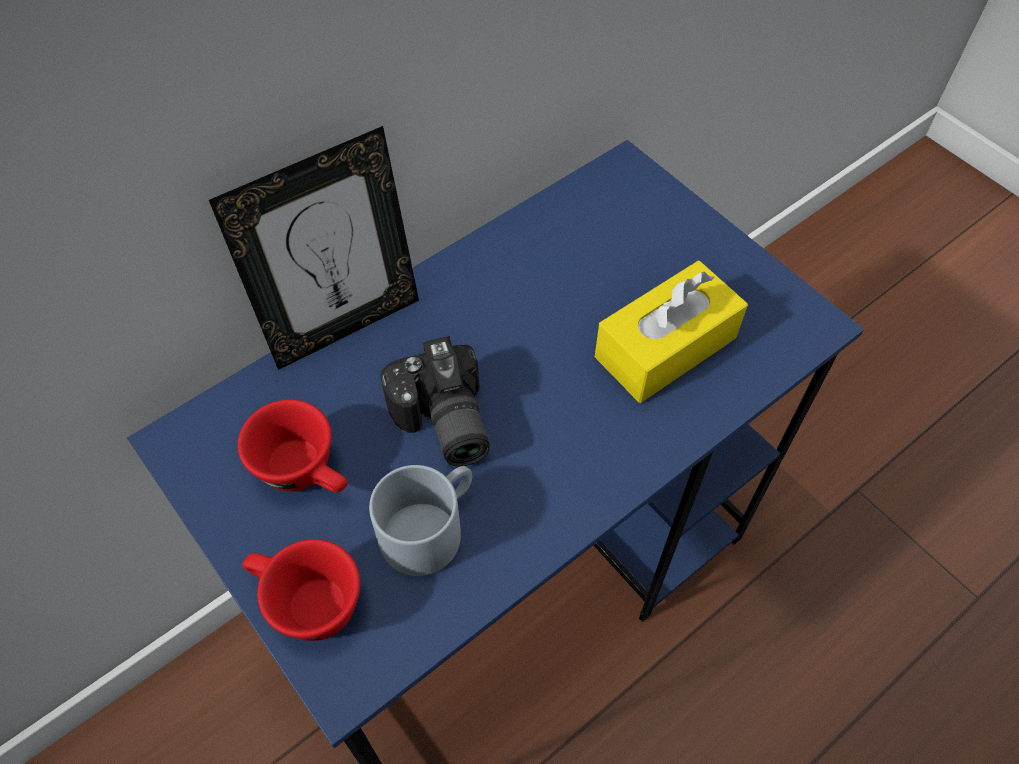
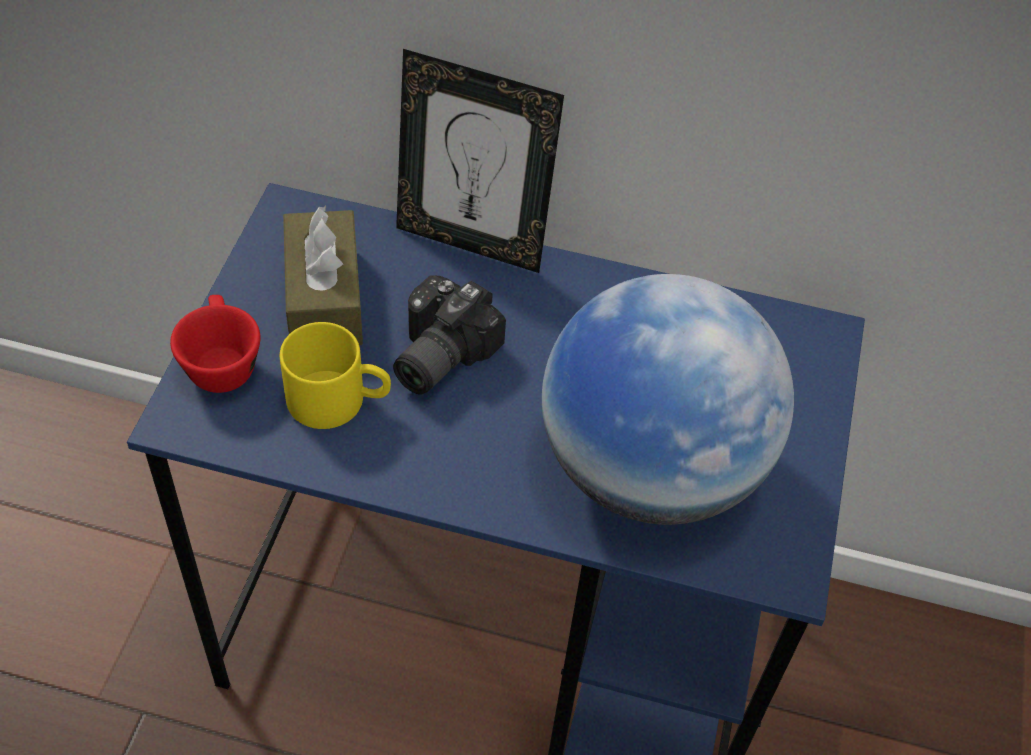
camera: 50 degrees right, 5 degrees down
(306, 471) = (324, 298): red cup -> brown tissue box
(429, 526) = (339, 399): grey mug -> yellow mug
(665, 347) = (650, 468): yellow tissue box -> globe

